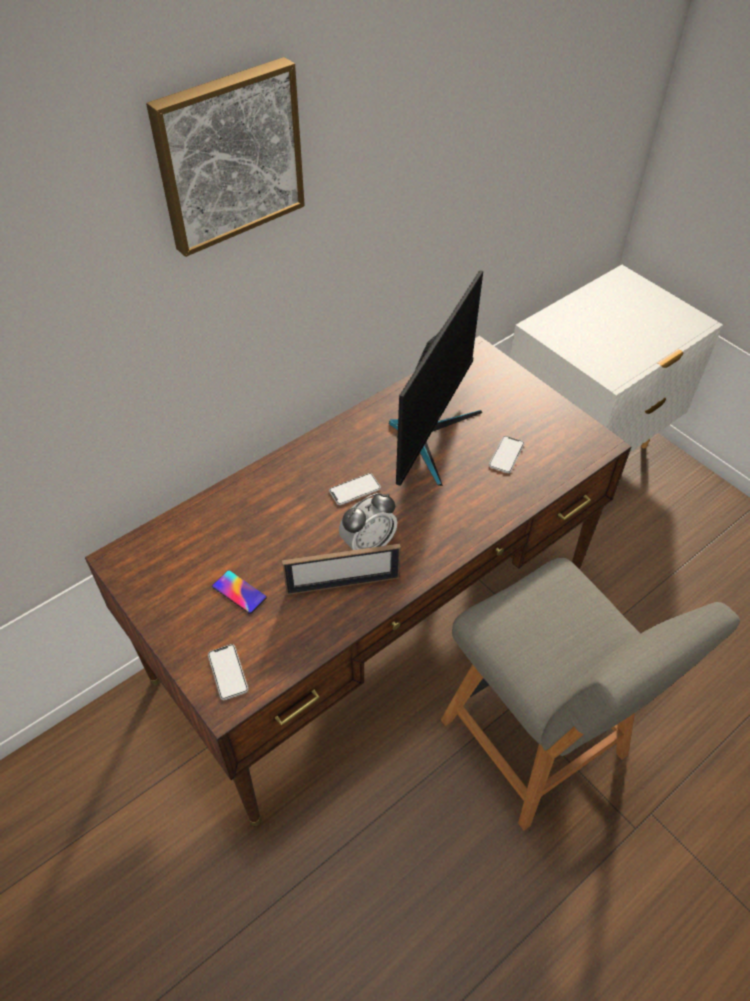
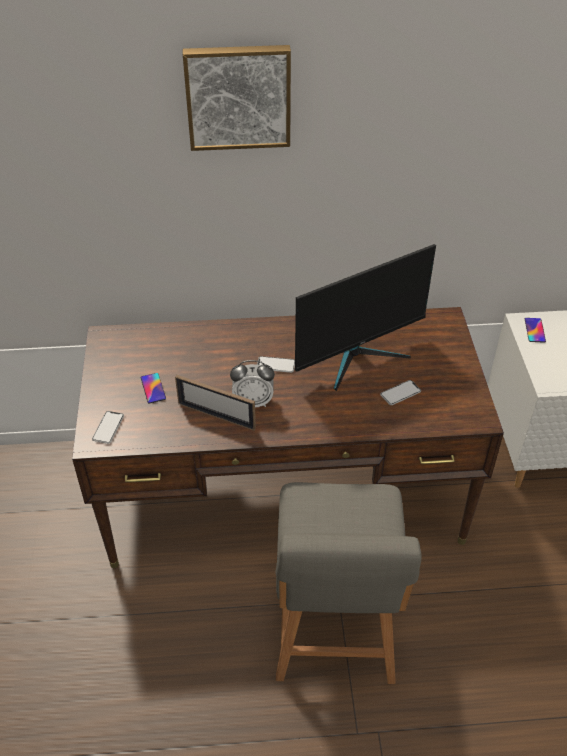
camera: 35 degrees right, 5 degrees down
(555, 329) = (534, 330): none -> phone

